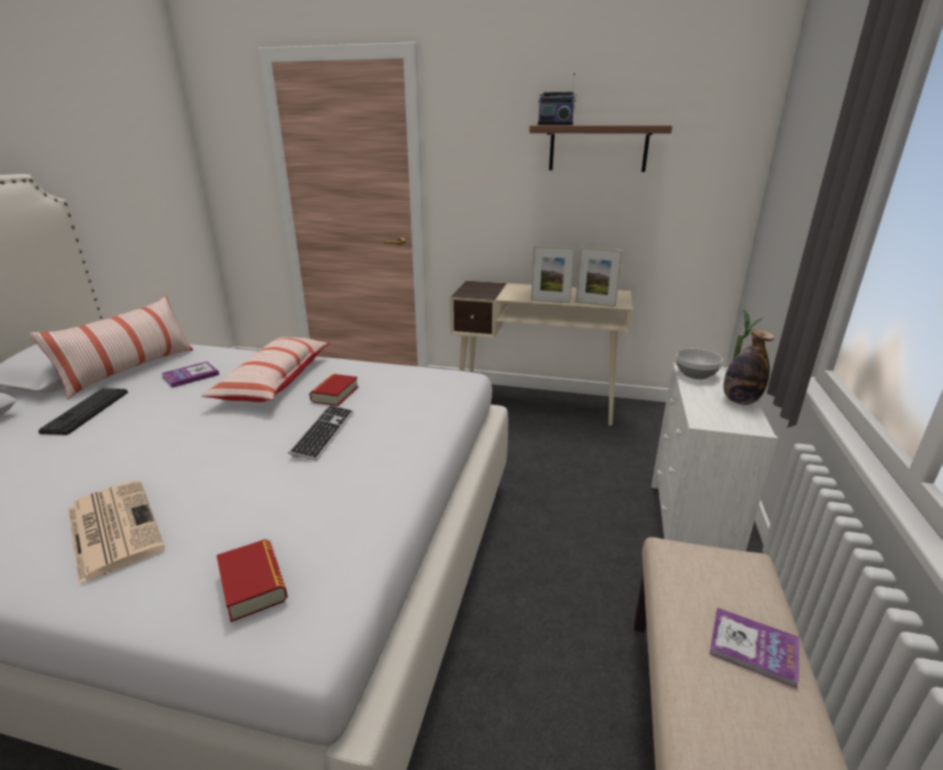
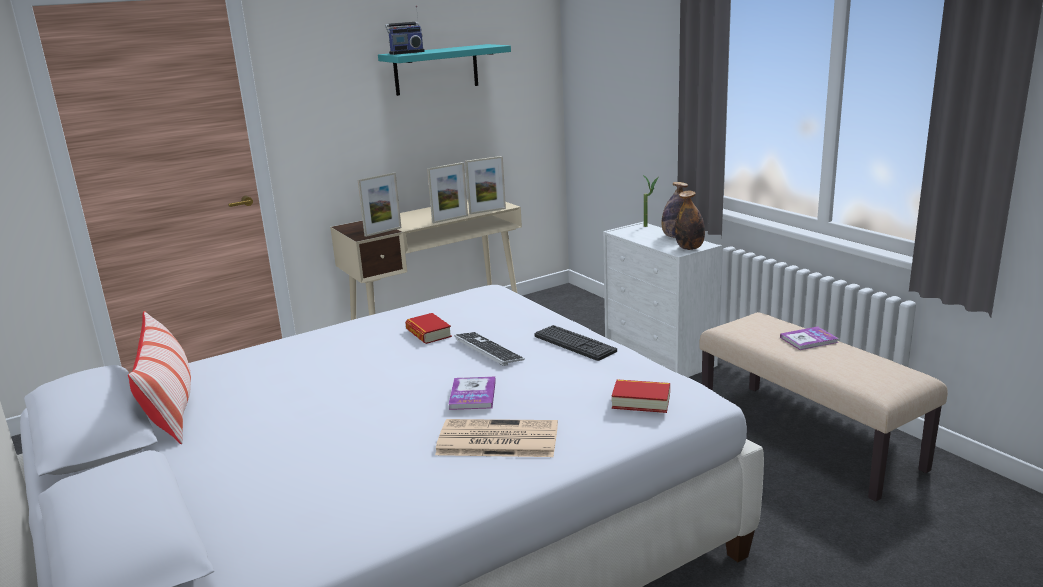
camera: 45 degrees left, 5 degrees down
(86, 411) = (237, 436): keyboard -> keyboard (574, 343)
(190, 376) = (255, 380): book -> book (472, 395)
(274, 381) = (353, 349): pillow -> none
(483, 295) = (383, 232): none -> picture frame
(598, 148) = (436, 69): brown shelf -> turquoise shelf
(695, 374) = (627, 232): bowl -> none
(725, 422) = (689, 248): none -> bottle

